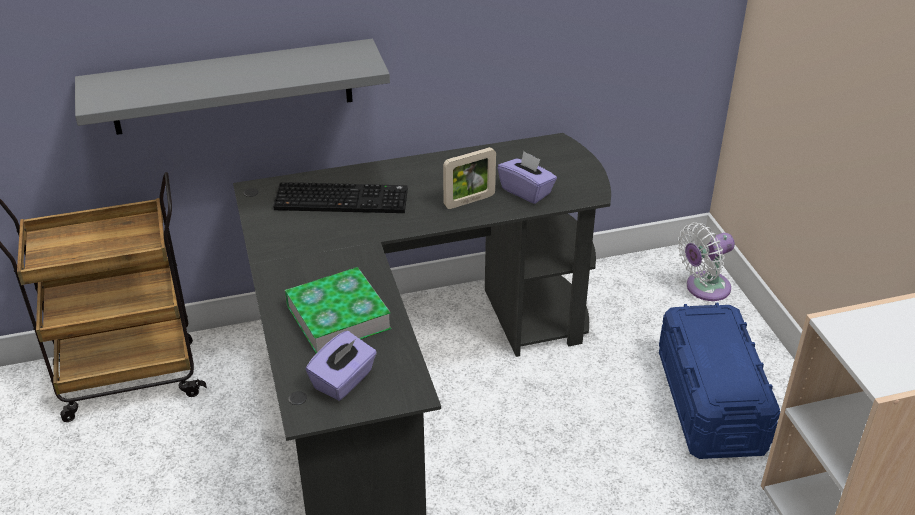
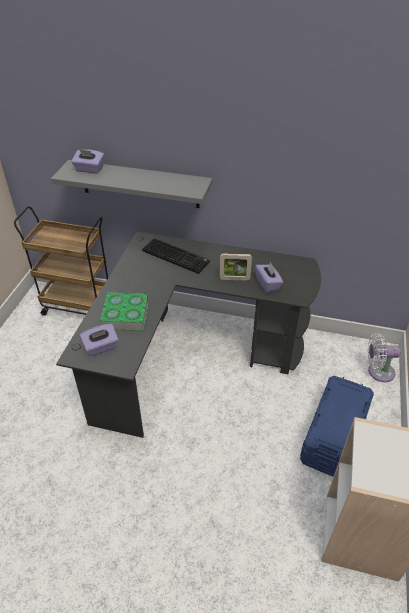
camera: 30 degrees right, 5 degrees up
(138, 81) = (89, 169): none -> purple tissue box

